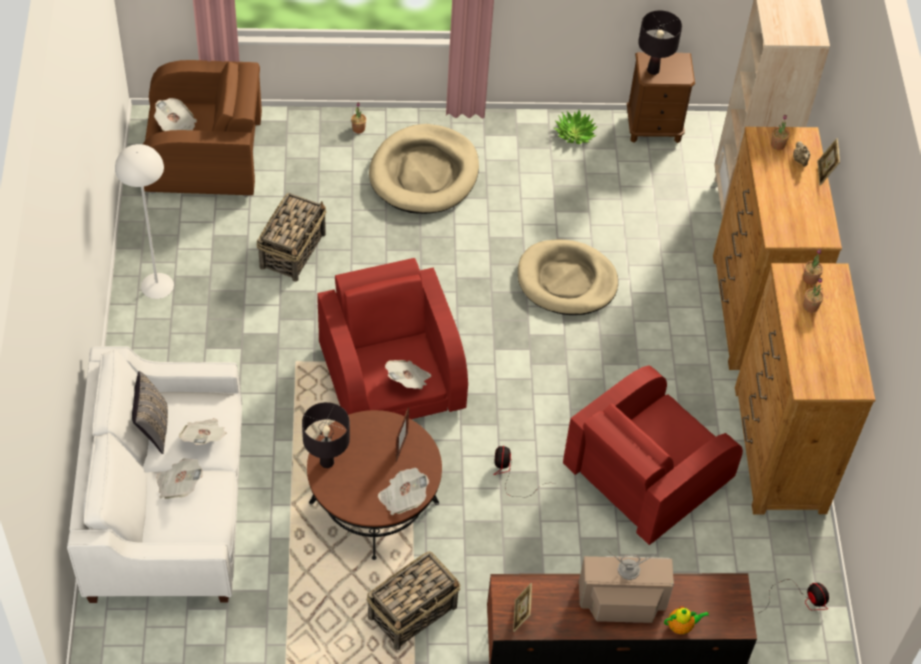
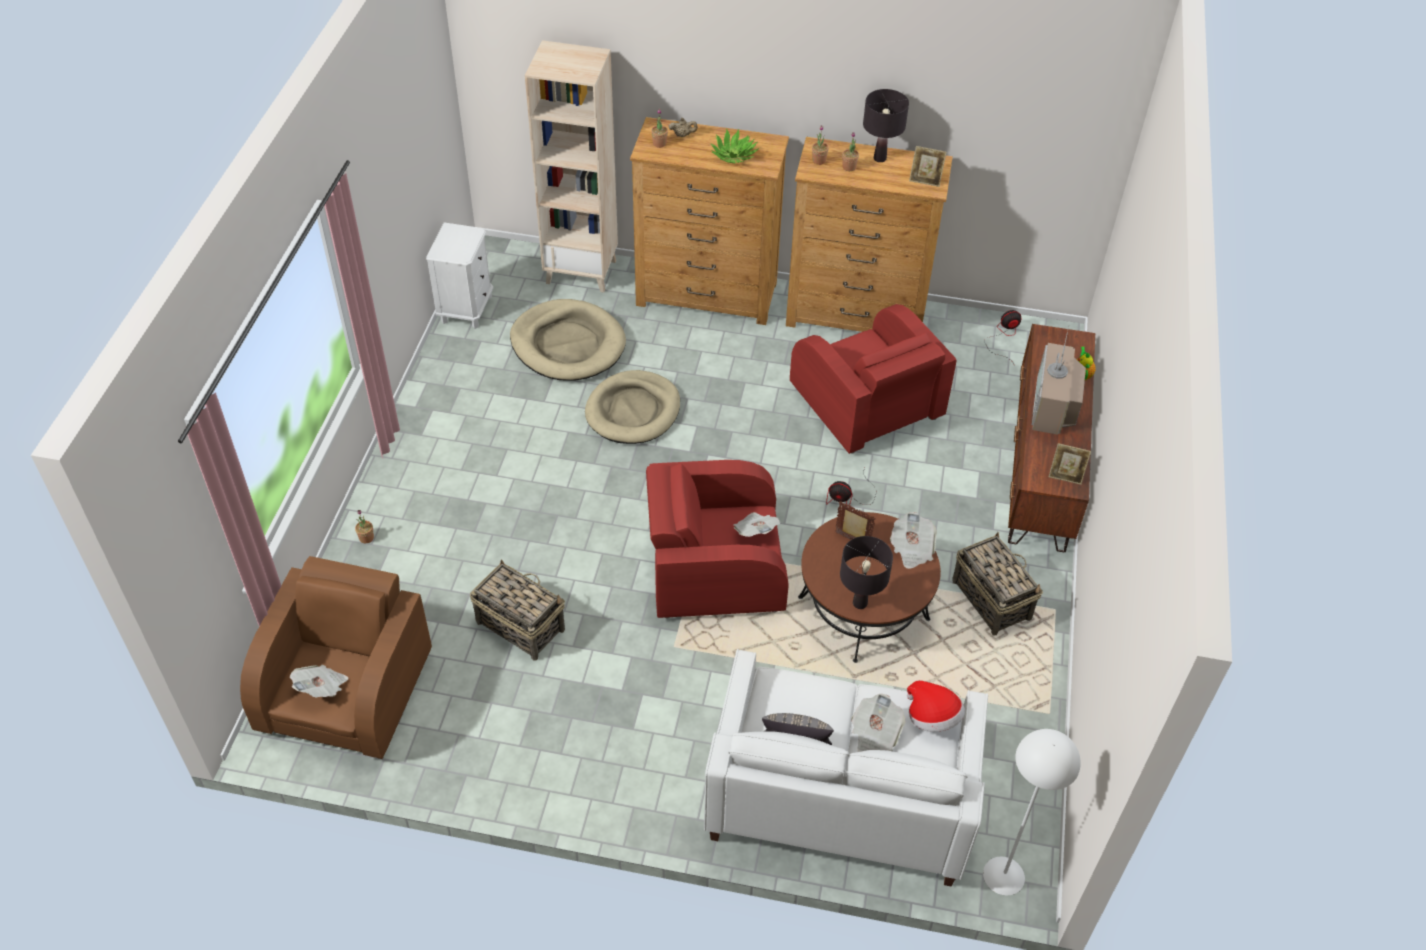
camera: 75 degrees left, 5 degrees down
(157, 285) = (528, 766): white floor lamp -> white floor lamp (1003, 876)
(203, 527) = (932, 717): none -> hat
(204, 438) = (818, 701): newspaper -> none
(424, 173) = (454, 493): beige dog bed -> beige dog bed (568, 344)
(575, 134) = (449, 366): potted plant -> potted plant (734, 155)
(653, 70) = (456, 251): black table lamp -> black table lamp (879, 158)
(654, 128) = (466, 309): brown nightstand -> white nightstand
(824, 174) = (702, 125): picture frame -> picture frame (925, 180)

